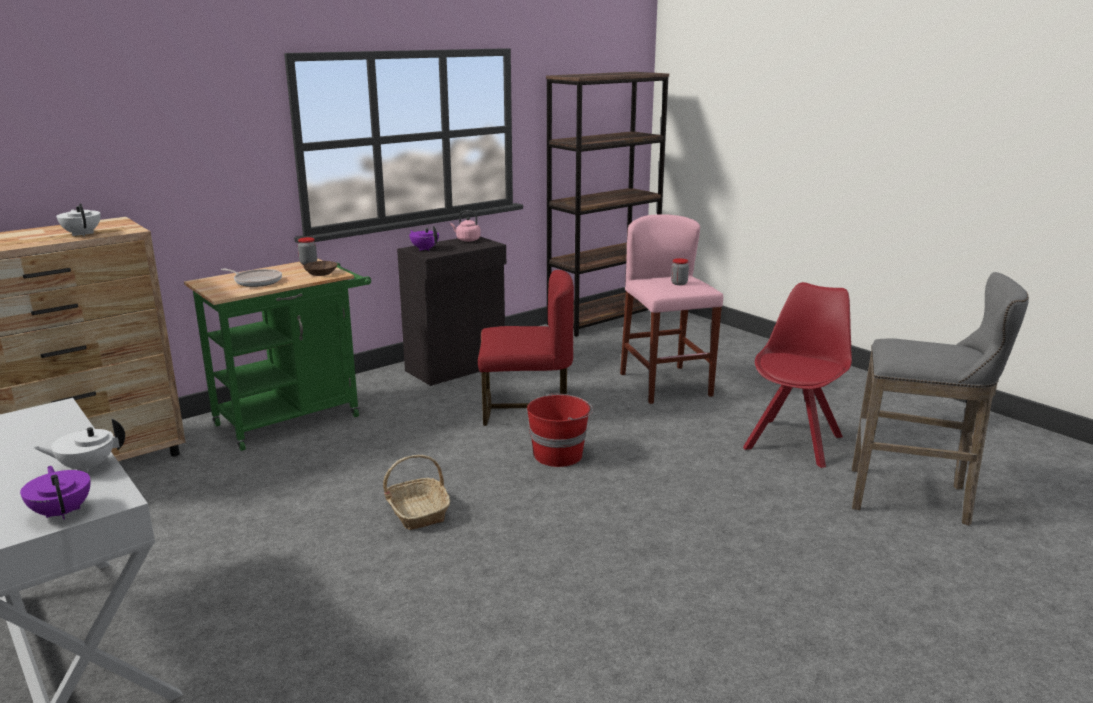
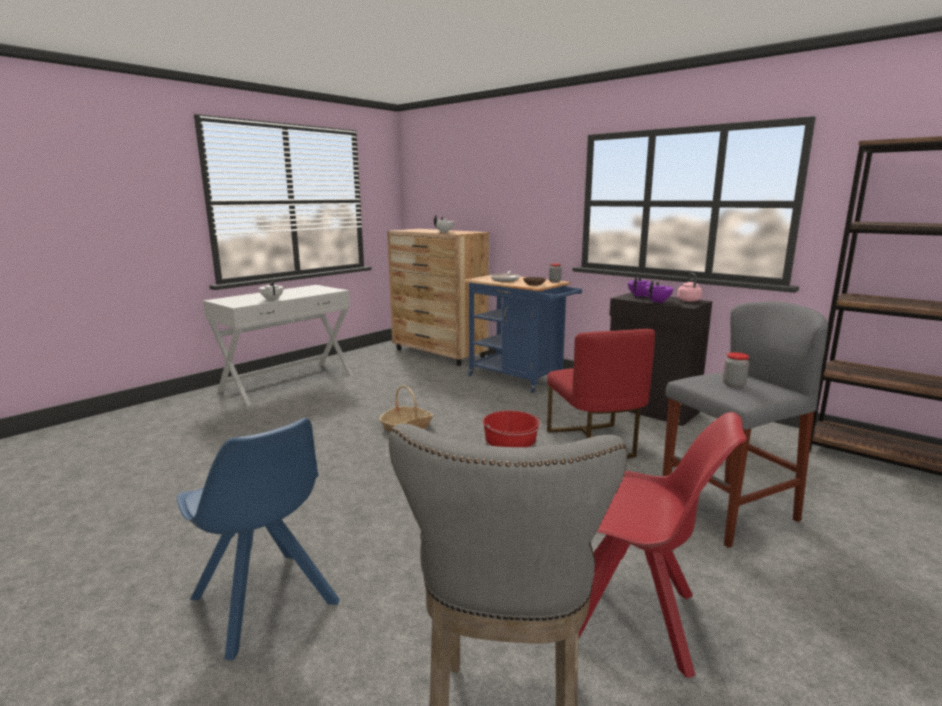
camera: 80 degrees right, 5 degrees down
(62, 512) = (232, 302): purple teapot -> purple teapot (658, 301)
(296, 417) = (520, 379): green cart -> blue cart
(665, 384) = (727, 511): pink stool -> grey stool
(802, 600) = (266, 603): none -> blue chair

